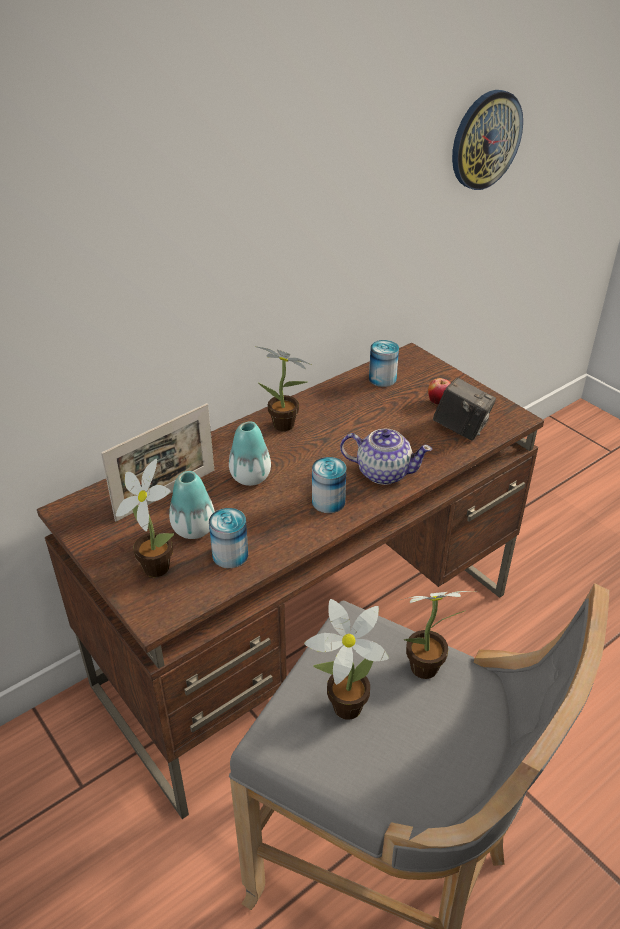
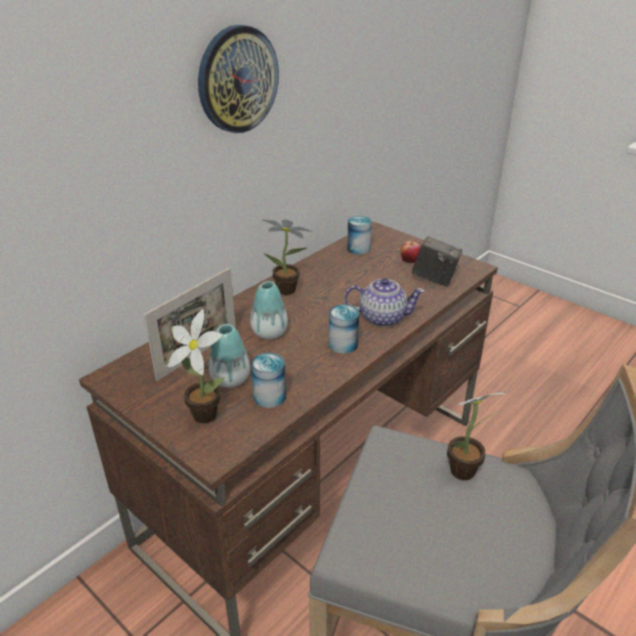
camera: 10 degrees left, 5 degrees down
(342, 707) = (401, 514): potted plant -> none
(485, 140) = (418, 52): wall clock -> wall clock (237, 80)

